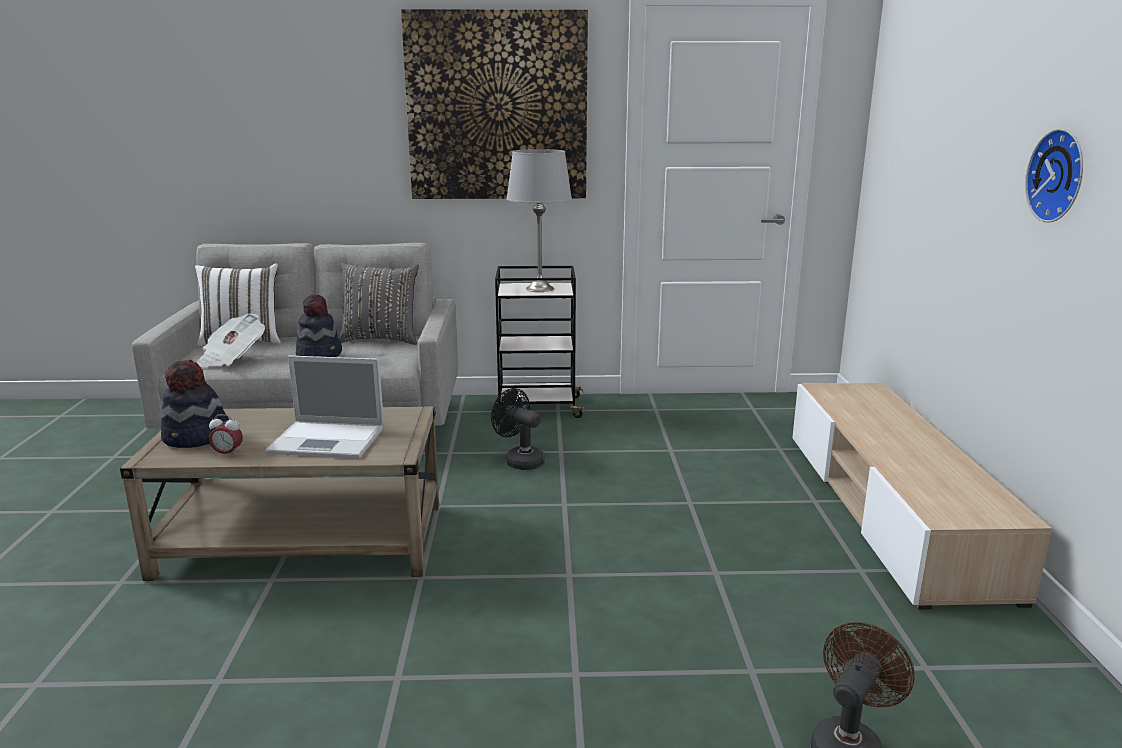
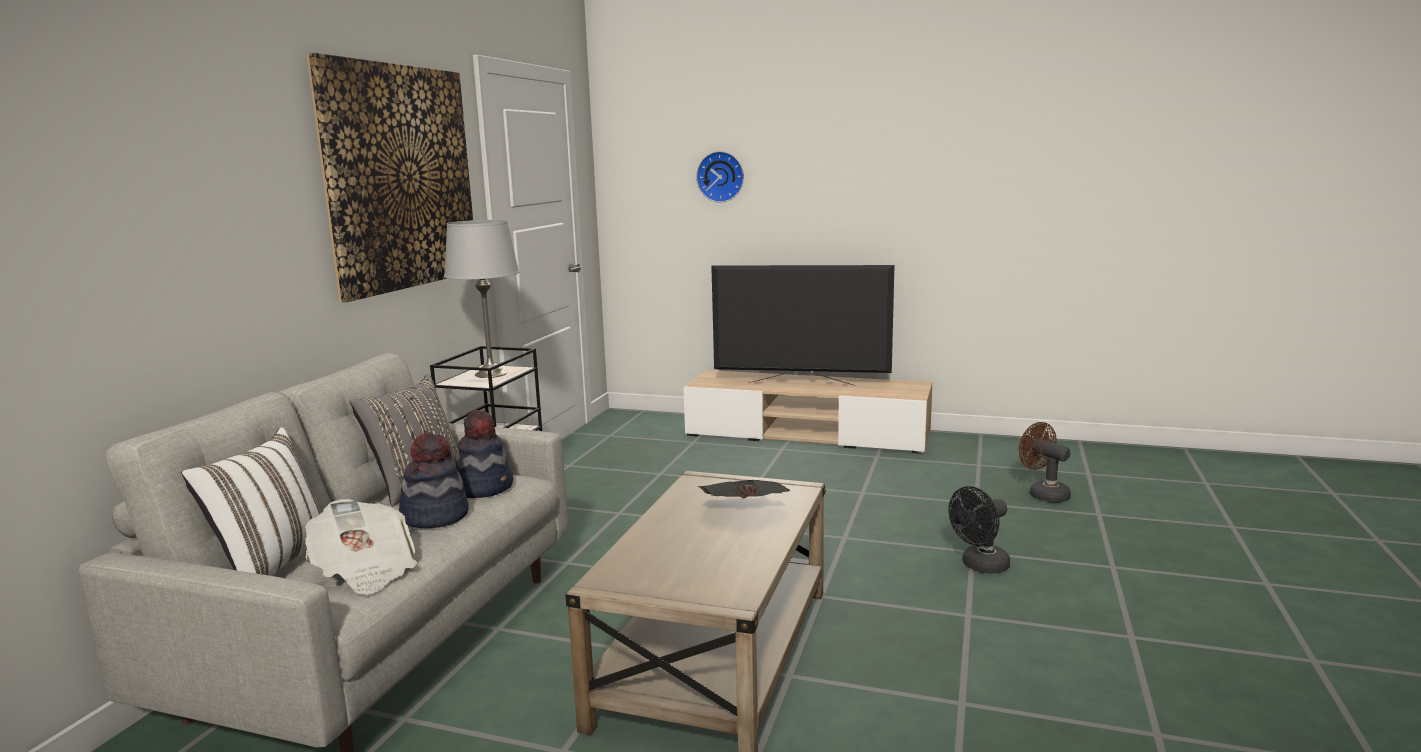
camera: 70 degrees left, 5 degrees down
(197, 438) = (688, 577): hat -> hat (485, 487)
(228, 454) = (751, 559): alarm clock -> none
(329, 440) = (744, 513): laptop -> newspaper
(520, 460) = (621, 532): black fan -> black fan (980, 566)
(894, 438) = (801, 384): none -> television
(1060, 176) = (870, 192): wall clock -> wall clock (721, 176)

